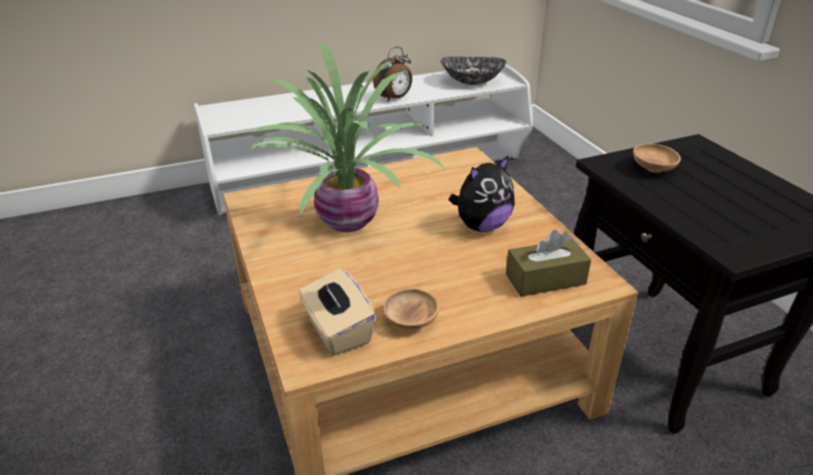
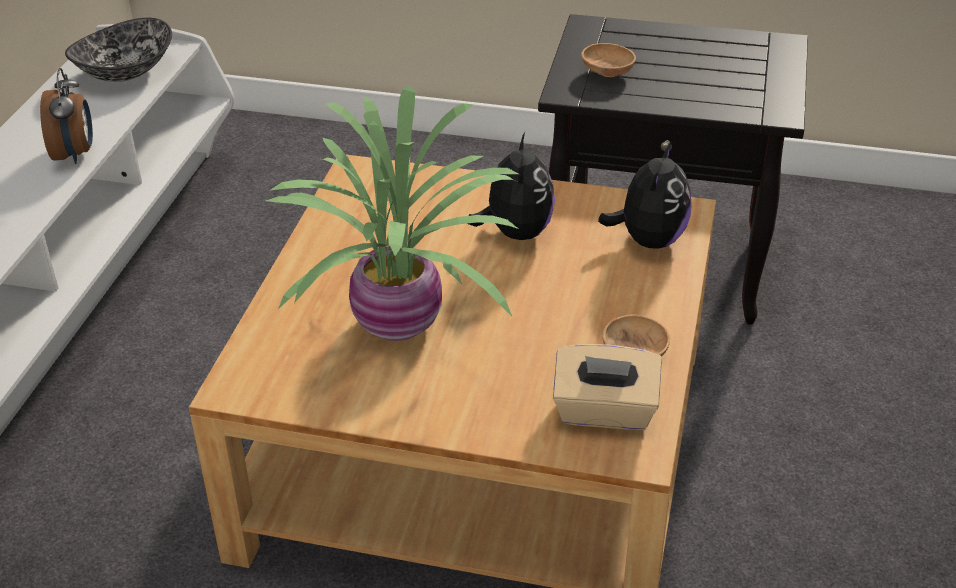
camera: 55 degrees left, 5 degrees up
(545, 279) = (649, 240): brown tissue box -> plush toy

